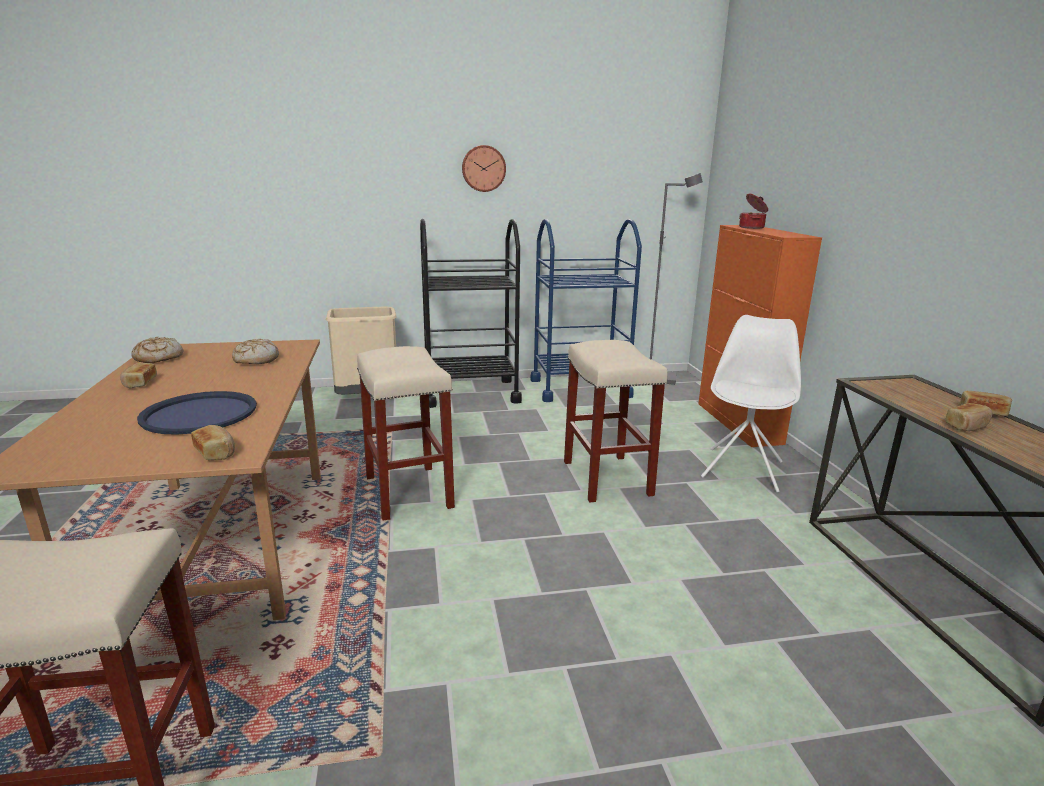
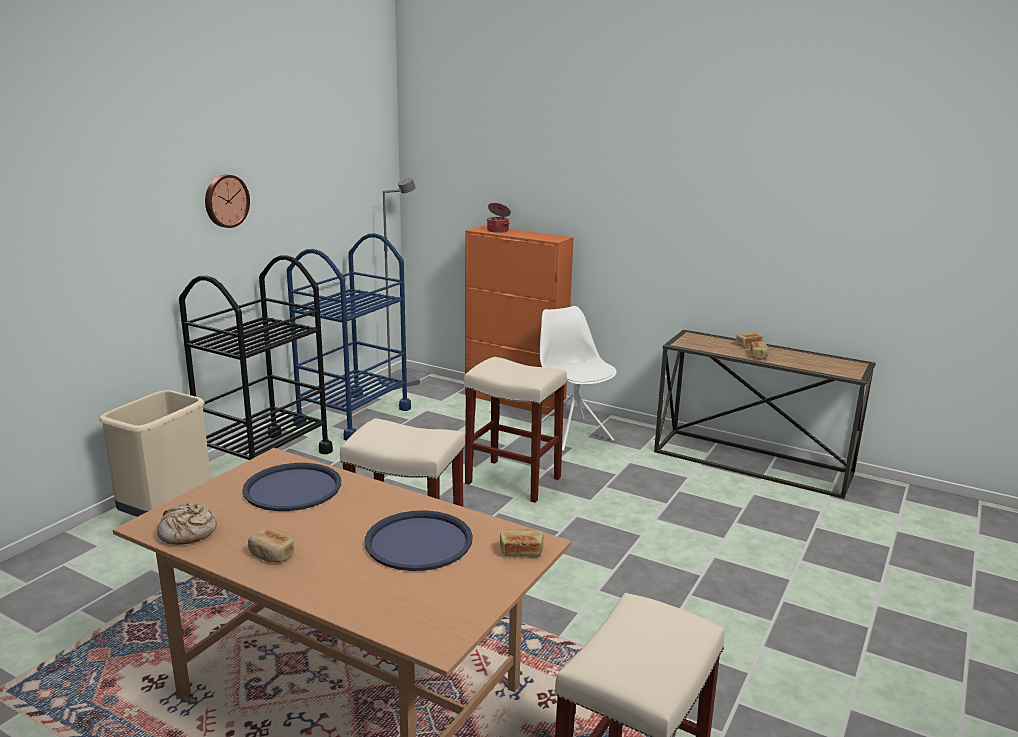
camera: 50 degrees left, 0 degrees up
(256, 360) = (292, 488): bread -> blue tray

